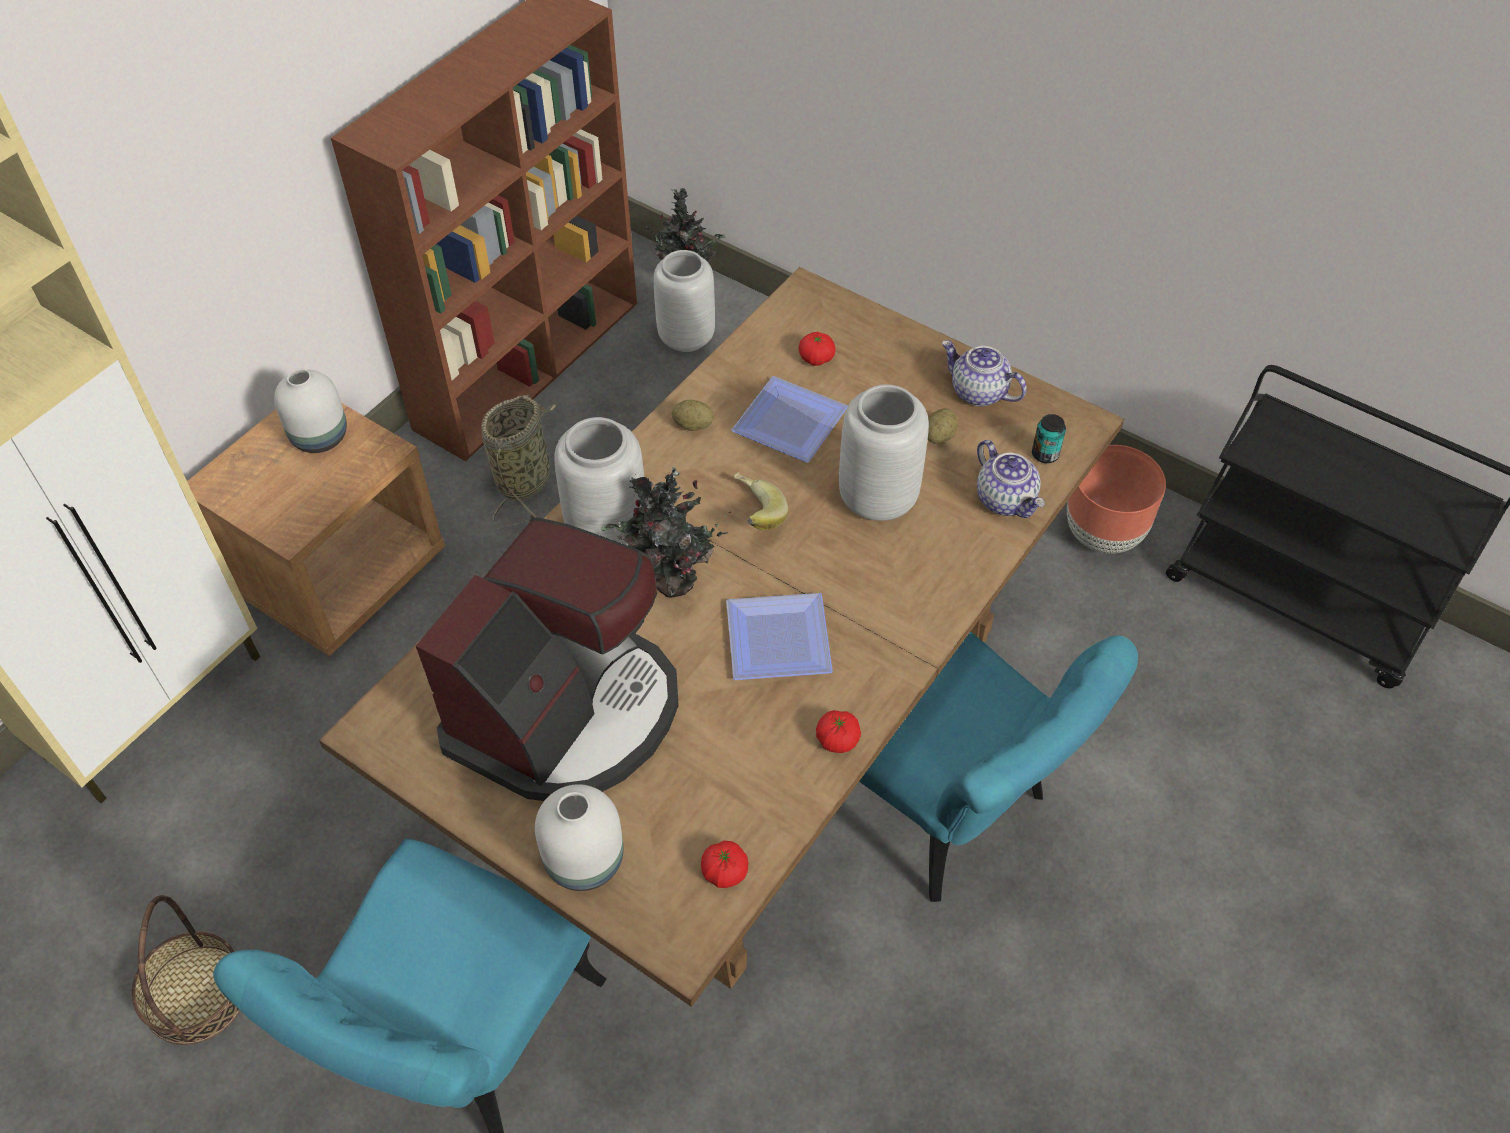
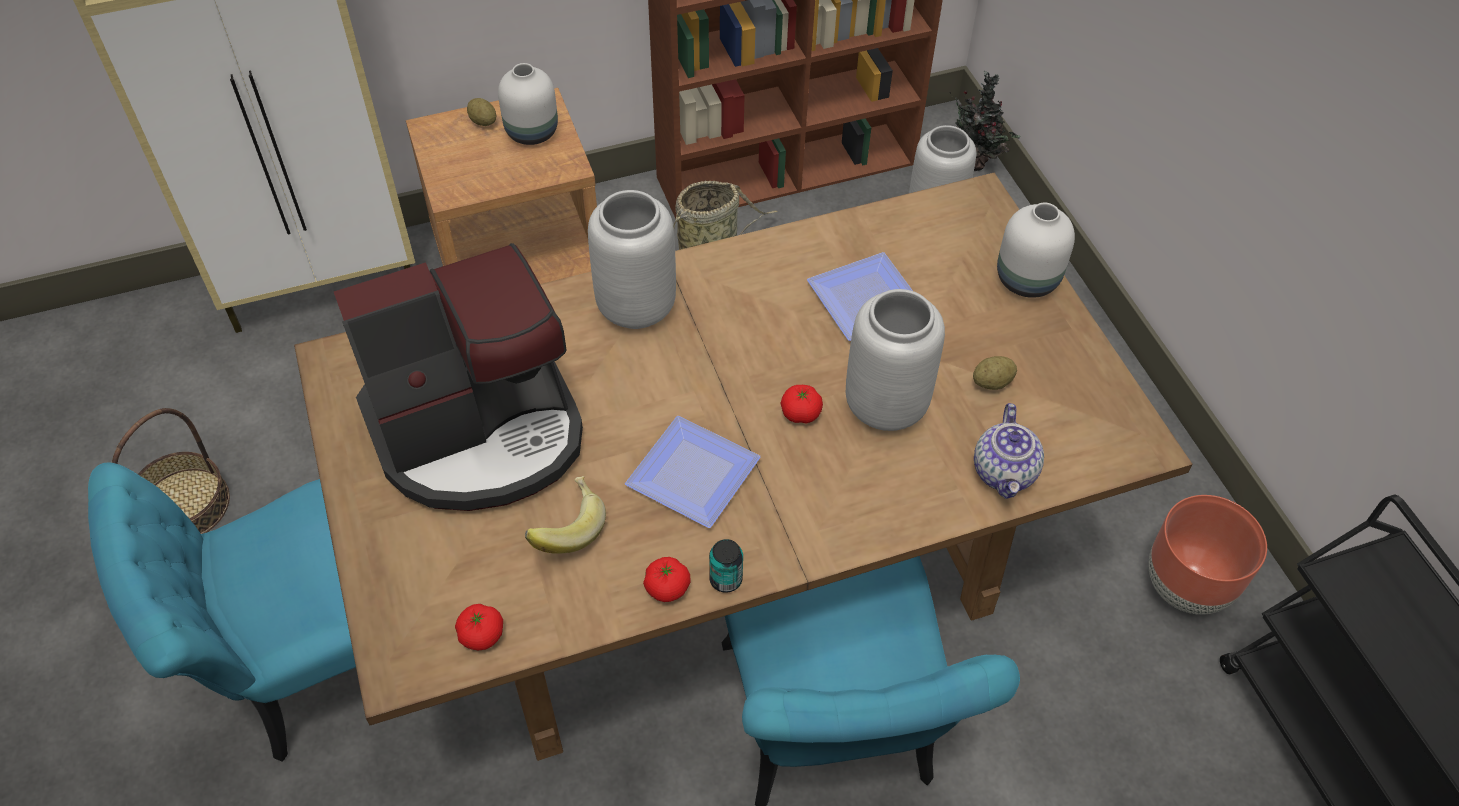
camera: 35 degrees right, 0 degrees up
(586, 858) = (391, 554): white vase -> white vase (1028, 279)
(670, 584) = (647, 377): potted plant -> none
(693, 425) = (781, 259): potato -> potato (483, 121)
(753, 515) = (764, 360): banana -> banana (566, 527)
(816, 358) = (939, 257): tomato -> tomato (800, 413)
(978, 392) = (1064, 363): teapot -> none
(1045, 454) = (1080, 453): can -> can (725, 579)

